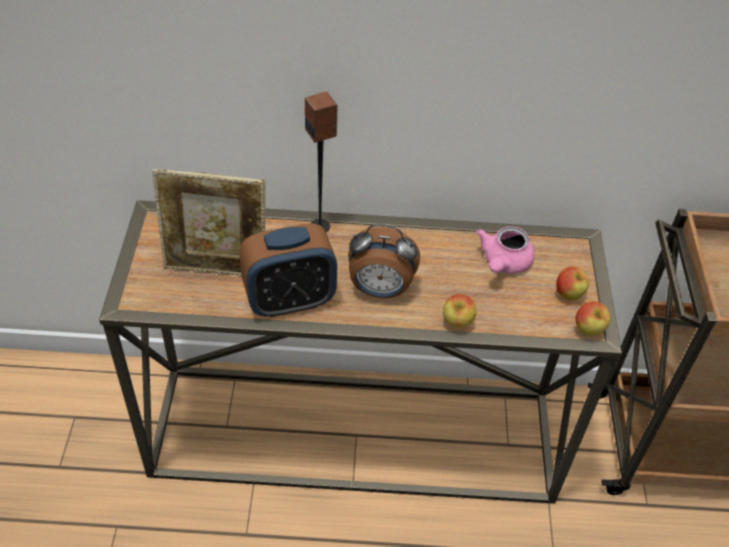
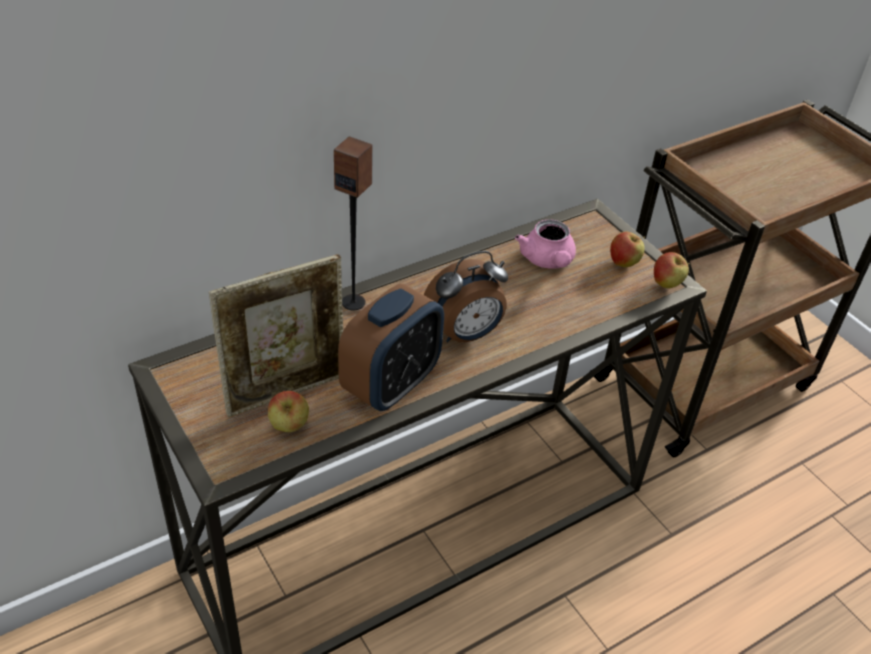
camera: 35 degrees left, 5 degrees down
(457, 323) = (560, 330): apple -> apple (289, 427)

